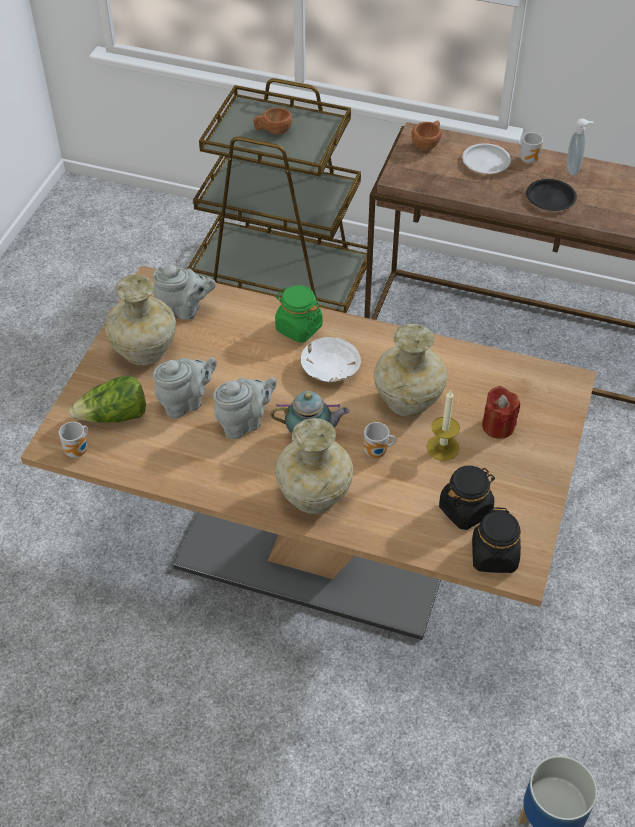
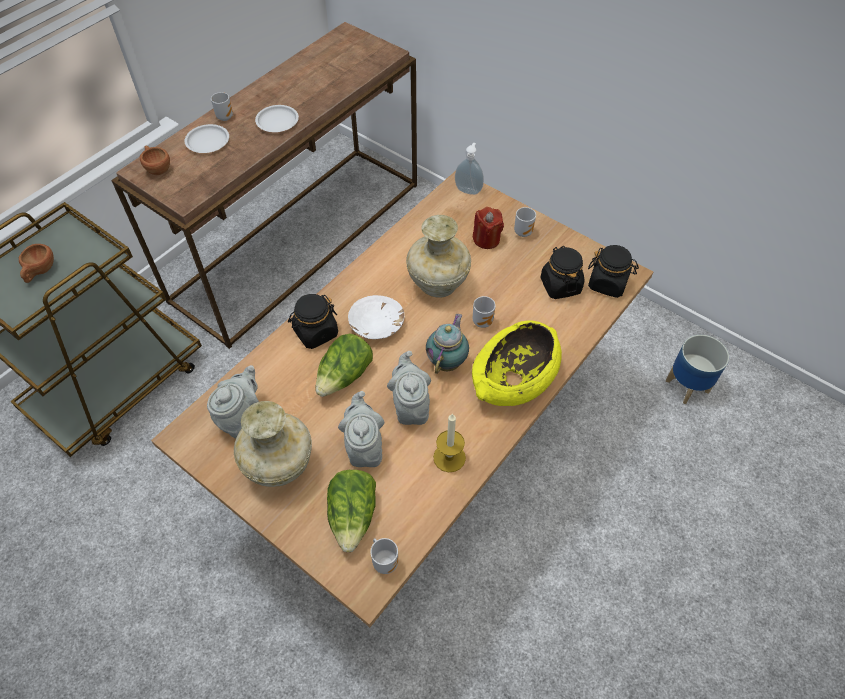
camera: 70 degrees left, 5 degrees up
(258, 364) = (345, 376): none -> lettuce
(298, 328) = (315, 332): green jar -> black jar
(313, 497) = (515, 379): beige vase -> yellow bowl
(442, 447) = (494, 278): candle -> candle (449, 457)
(531, 457) = (523, 231): none -> mug
(550, 198) = (277, 122): black plate -> white plate
(574, 169) = (254, 98): soap dispenser -> soap dispenser (468, 190)

